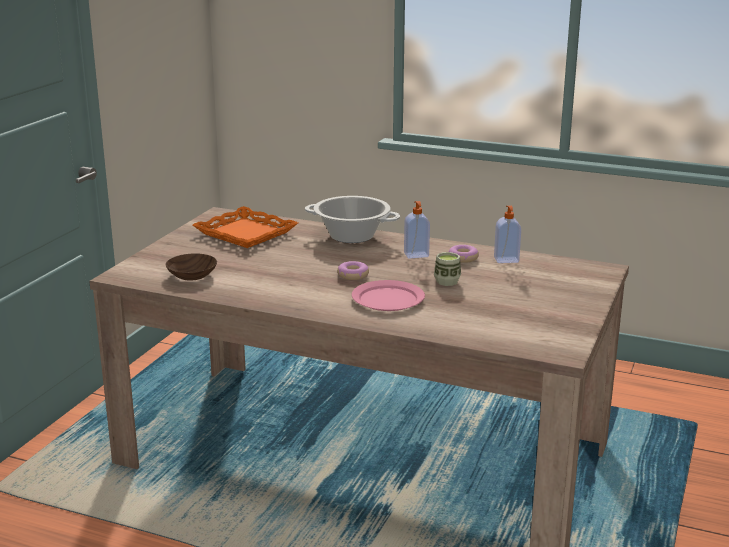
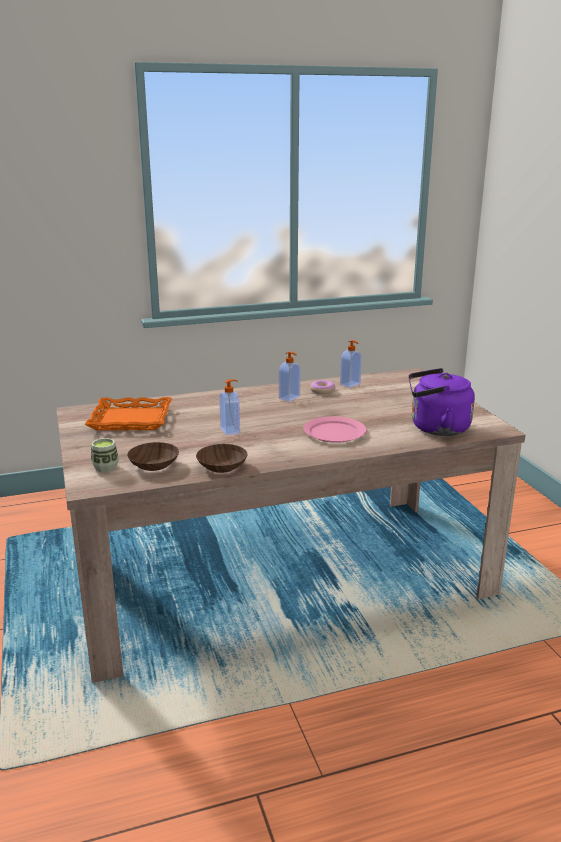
camera: 40 degrees left, 0 degrees up
(237, 293) = (221, 466): none -> brown bowl
(303, 268) = (231, 430): none -> soap dispenser
(352, 236) = (218, 398): cooking pot -> none
(353, 275) = (277, 424): donut -> none
(447, 281) = (345, 409): cup -> cup (105, 467)
(496, 329) = (436, 428): none -> purple kettle

